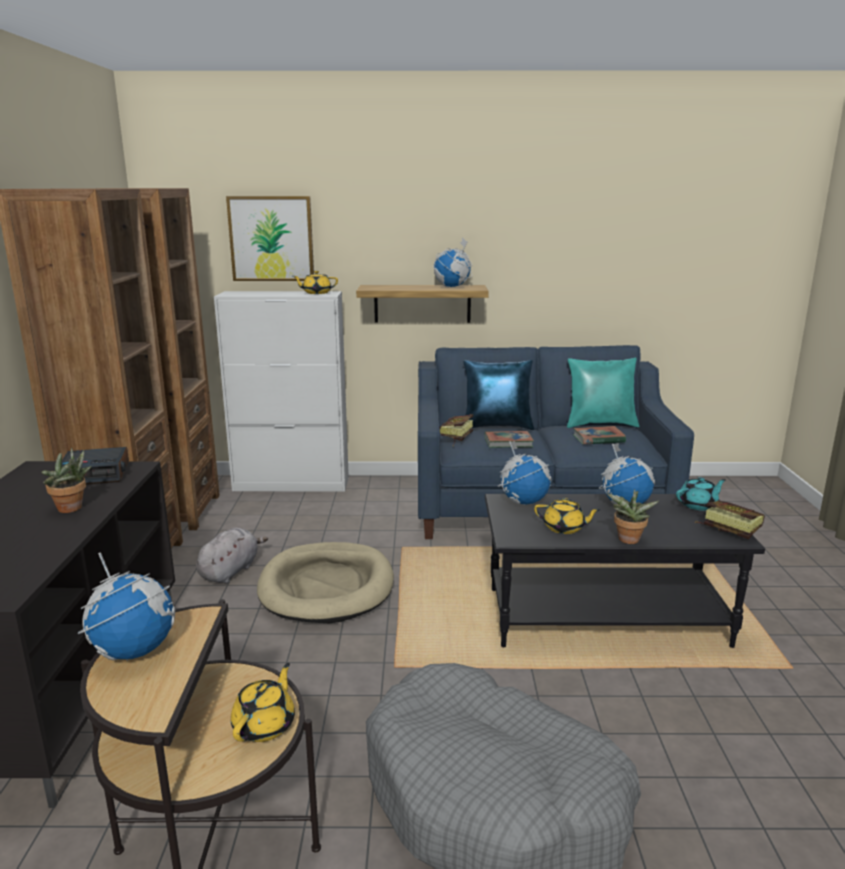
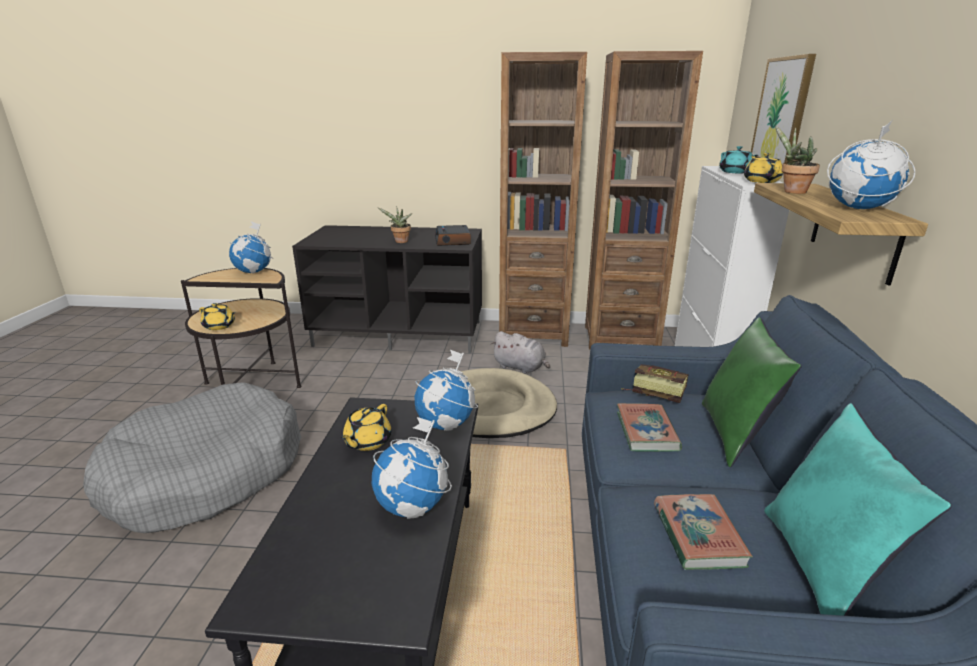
camera: 95 degrees right, 5 degrees up
(497, 426) = (735, 435): blue pillow -> green pillow
(627, 541) = (311, 483): potted plant -> potted plant (791, 191)
(698, 505) = (383, 598): turquoise teapot -> turquoise teapot (735, 172)
(726, 529) = (287, 601): book -> none

